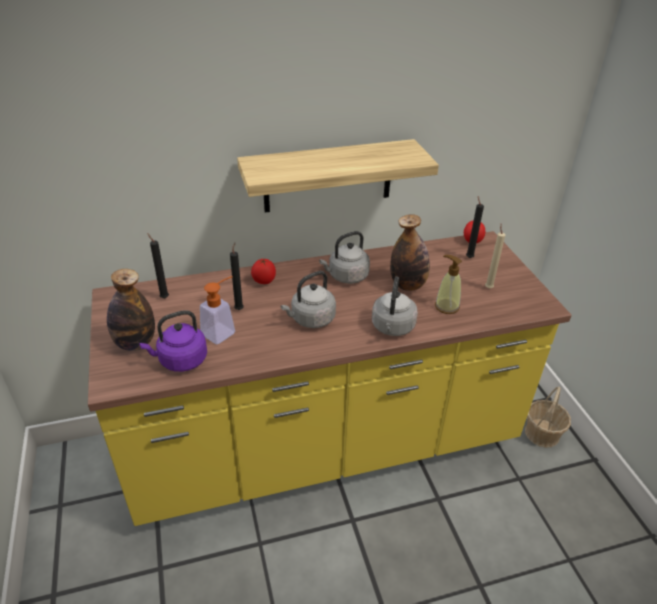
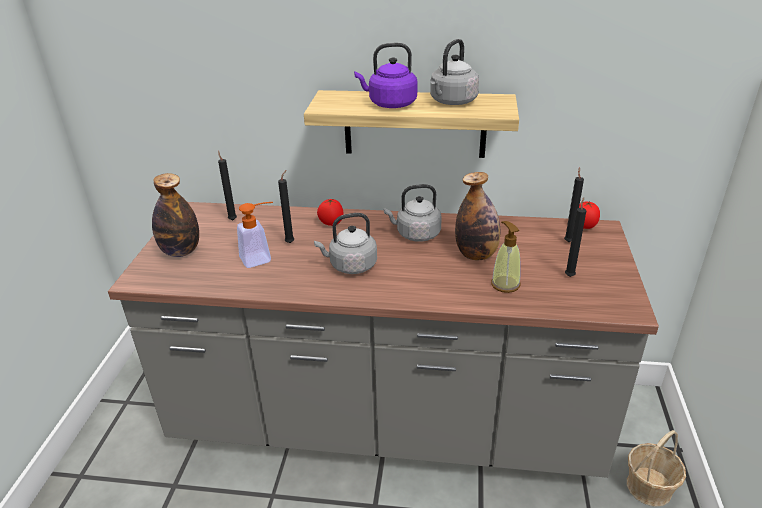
camera: 25 degrees right, 5 degrees down
(180, 360) = (206, 274): purple kettle -> purple kettle (390, 104)
(324, 445) = (385, 422): yellow counter -> grey counter
(392, 328) = (428, 292): grey kettle -> grey kettle (452, 102)
(488, 287) = (570, 275): beige candle -> black candle

